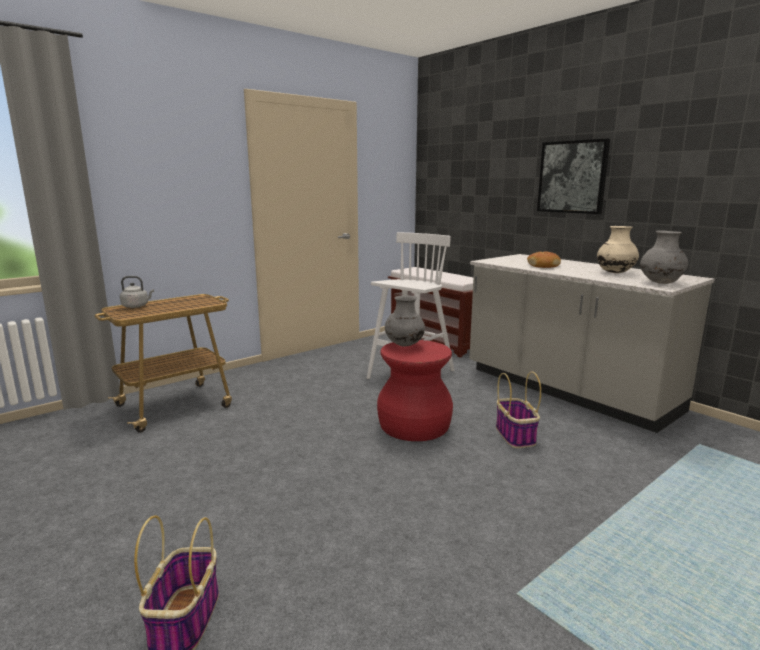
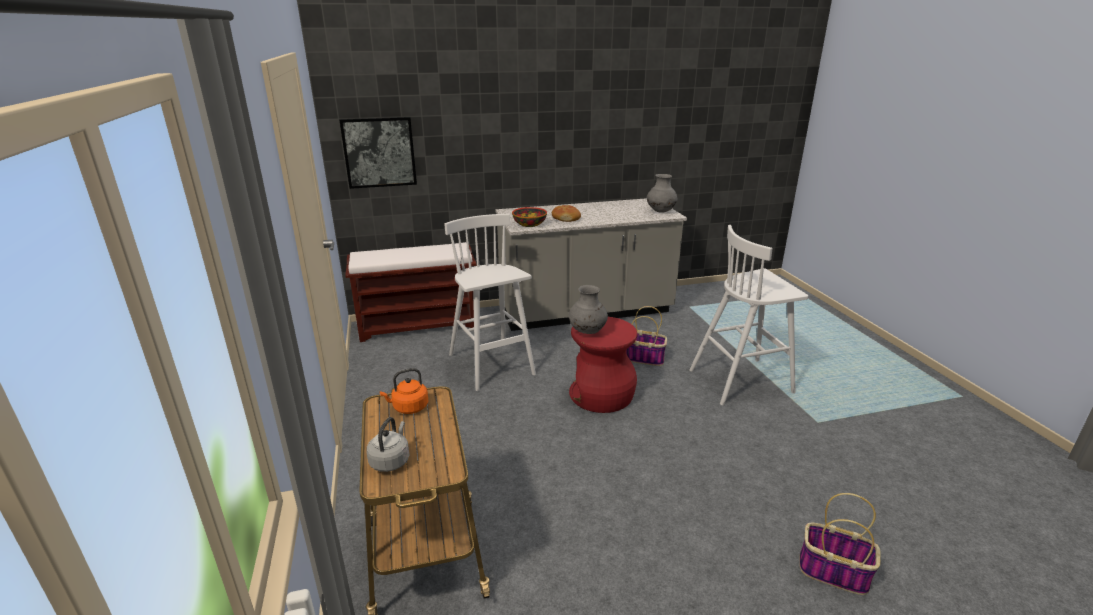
camera: 65 degrees left, 10 degrees up
(197, 301) = (408, 408): none -> orange kettle
(500, 261) = (530, 224): none -> bowl
(552, 510) = (742, 381): none -> white stool
(572, 177) = (541, 131): picture -> picture (379, 152)
(615, 273) = (616, 210): beige vase -> none

